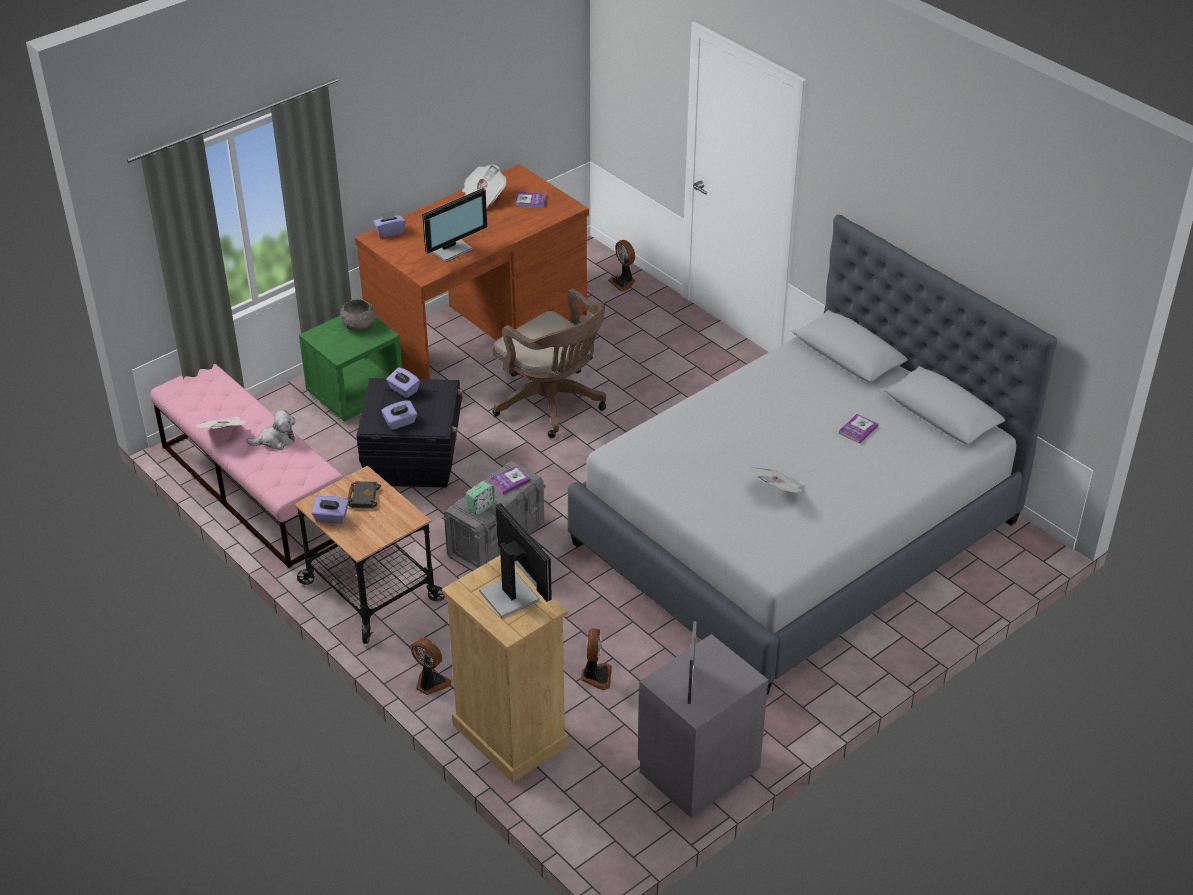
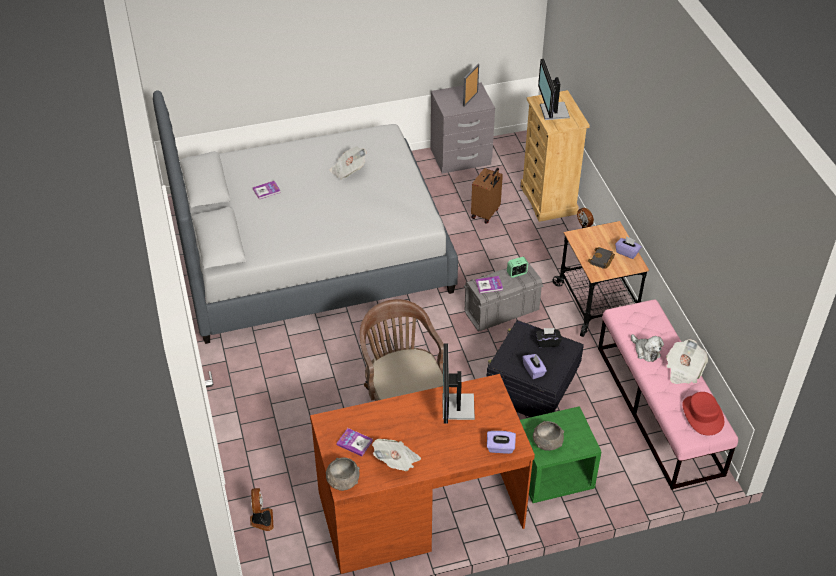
camera: 155 degrees left, 5 degrees up
(194, 395) = (702, 415): none -> red hat
(276, 440) = (646, 351): plush toy -> plush toy turned 135 degrees counterclockwise
(400, 422) = (547, 342): purple tissue box -> black tissue box
(450, 249) = (456, 407): monitor -> monitor turned 75 degrees counterclockwise
(521, 175) = (343, 481): none -> grey bowl
(596, 676) = (486, 213): fan -> brown suitcase

